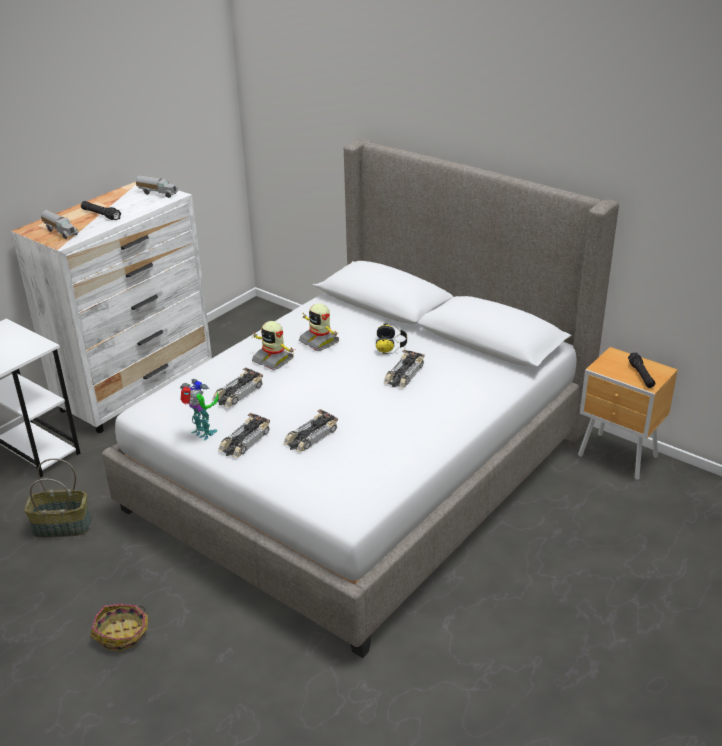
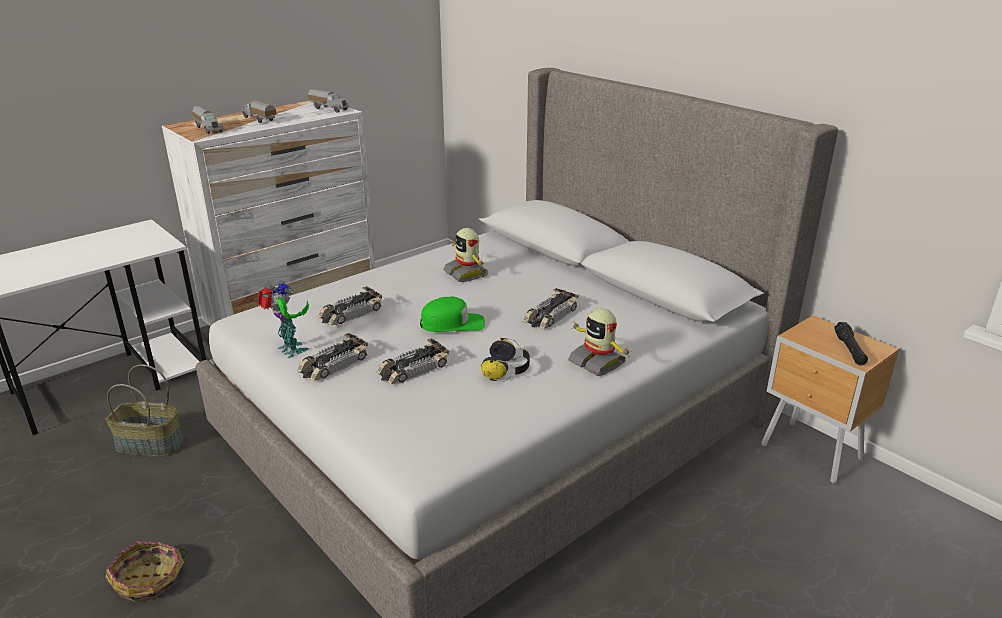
camera: 10 degrees right, 5 degrees down
(101, 215) = (259, 120): black flashlight -> toy truck
(273, 360) = (407, 285): toy robot -> toy robot (597, 362)
(327, 392) = (452, 323): none -> green cap
(391, 345) = (546, 285): headphones -> headphones (507, 370)

